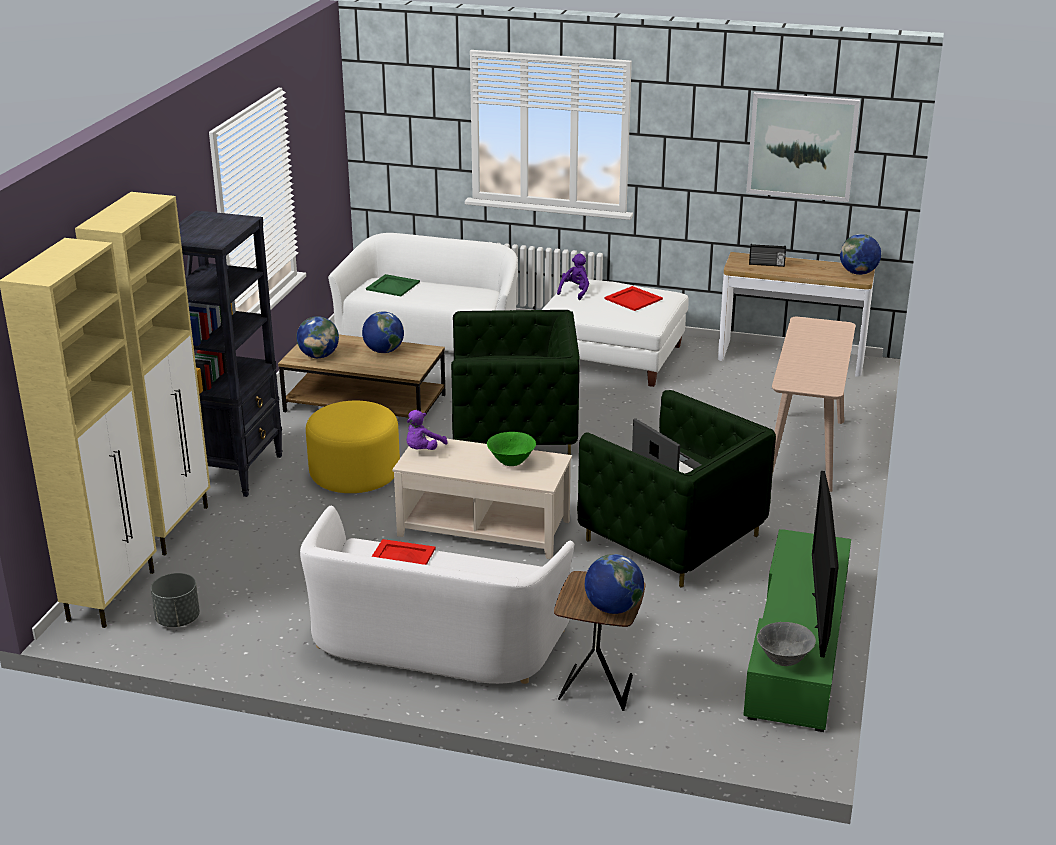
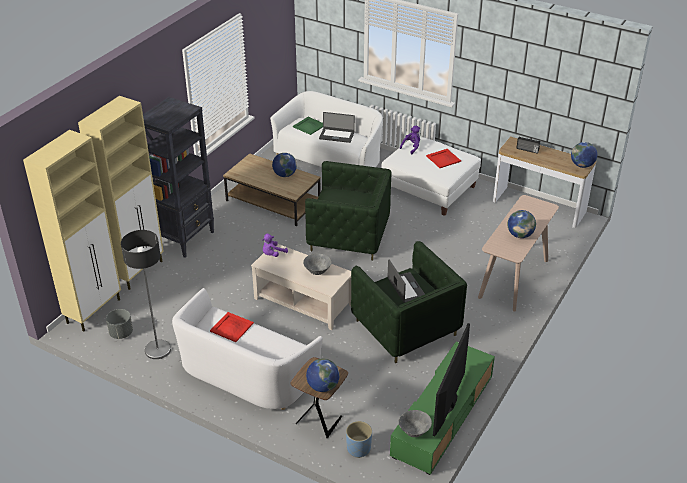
camera: 15 degrees right, 10 degrees up
(257, 633) = (157, 350): none -> floor lamp
(319, 356) = (247, 173): globe -> globe (520, 235)
(354, 474) = (248, 251): yellow ottoman -> none
(444, 292) = (336, 135): none -> laptop
(512, 462) = (317, 272): green bowl -> grey bowl
(685, 716) = (358, 449): none -> blue planter
(802, 146) = (556, 82): picture -> none

